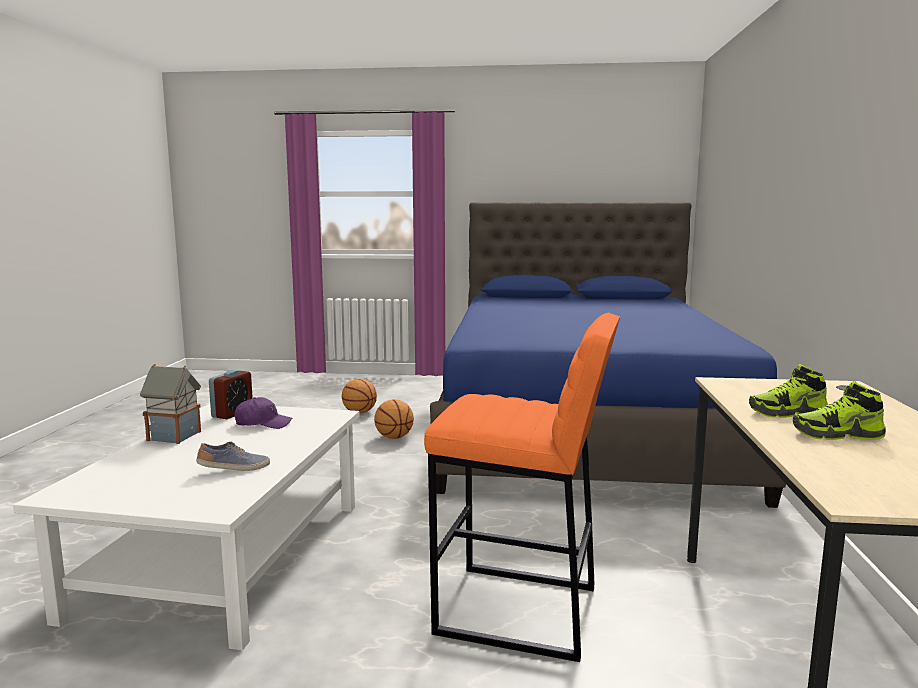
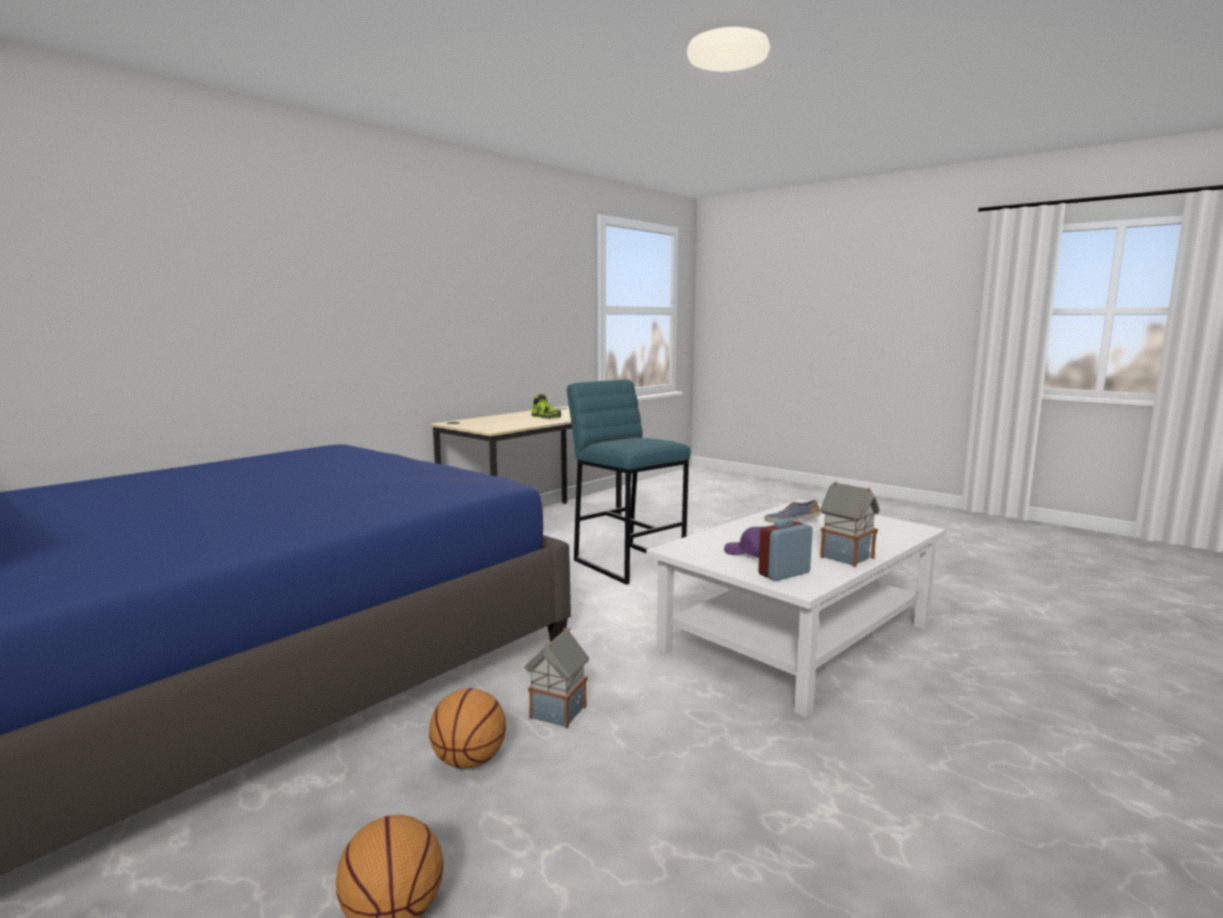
camera: 145 degrees left, 0 degrees up
(378, 460) = (557, 713): none -> toy house
(522, 611) = (627, 563): orange stool -> turquoise stool
(787, 413) = (530, 421): shoe -> none

